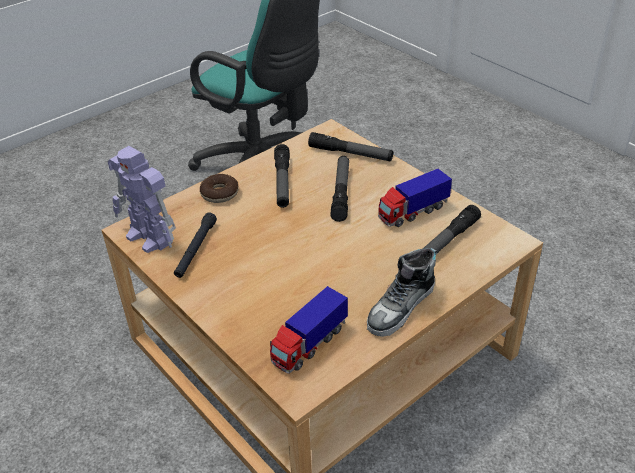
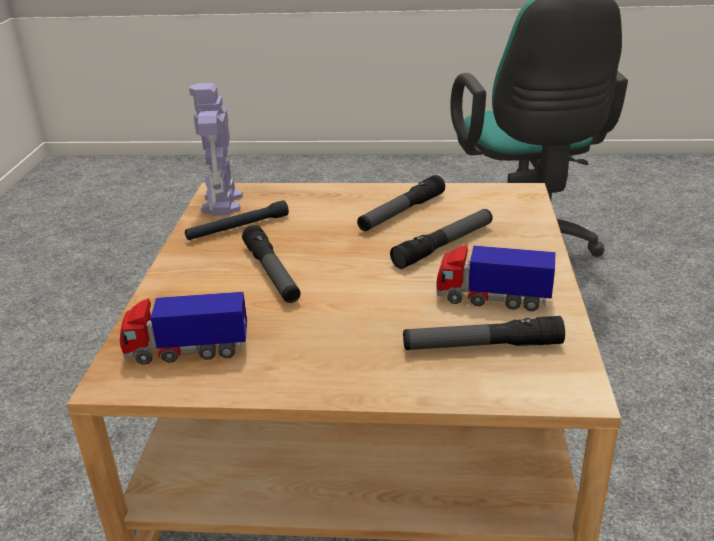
camera: 45 degrees right, 10 degrees down
(220, 193) = (330, 197): donut -> none
(350, 154) = (513, 218): flashlight -> flashlight (272, 273)
(401, 307) = (324, 375): shoe -> none

